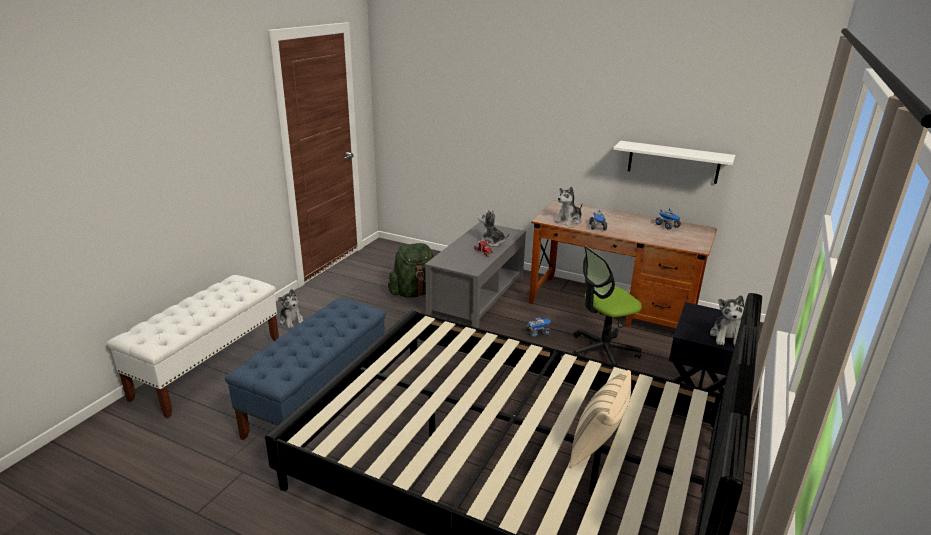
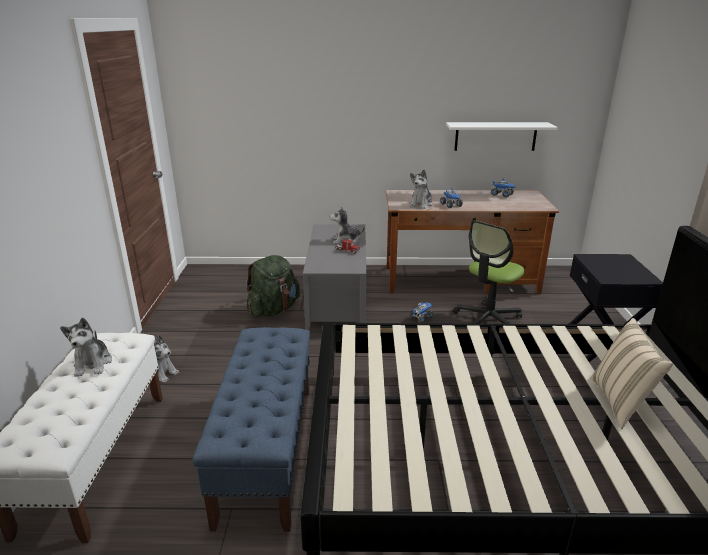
camera: 25 degrees left, 0 degrees up
(726, 337) = (636, 274): plush toy -> plush toy (93, 364)

